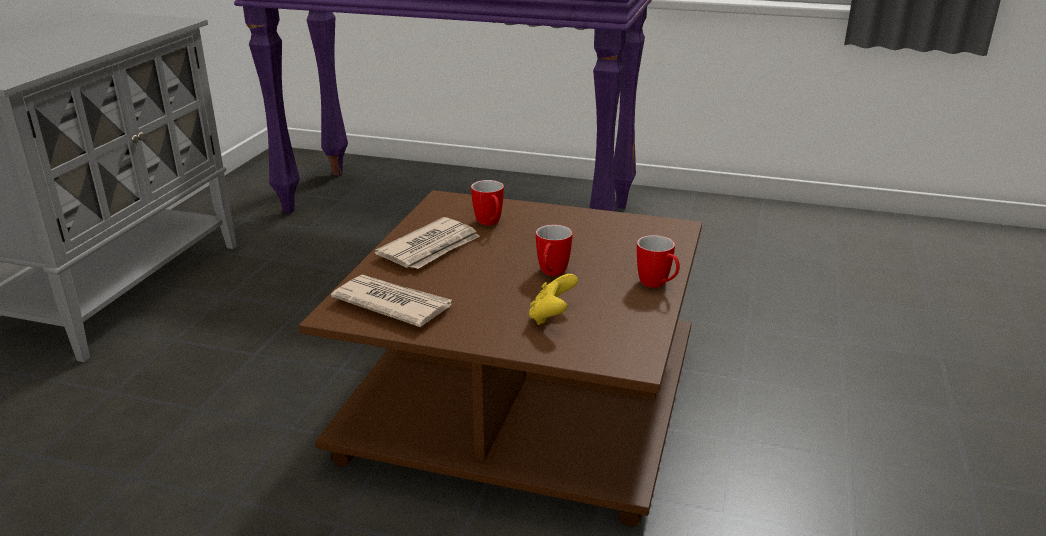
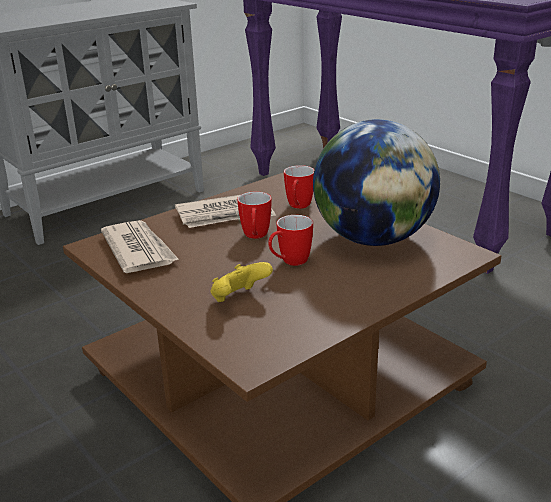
camera: 35 degrees right, 0 degrees up
(592, 234) = (373, 239): none -> globe
(658, 285) = (370, 301): mug -> mug (255, 237)

